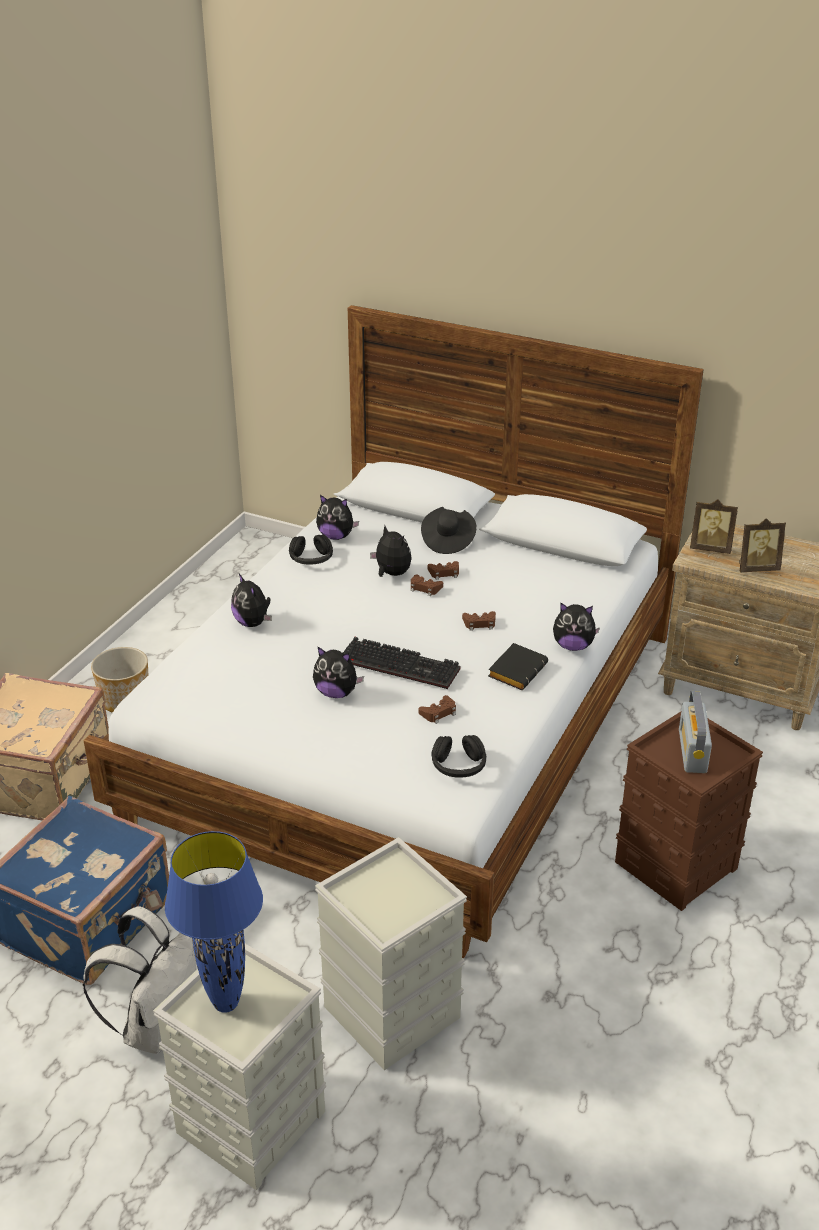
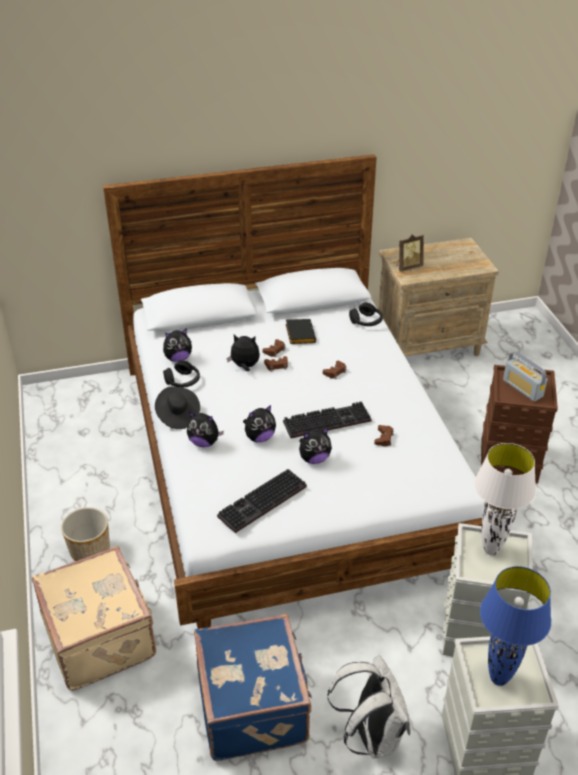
camera: 40 degrees left, 5 degrees up
(227, 704) = (262, 503): none -> keyboard
(399, 885) = (490, 550): none -> white table lamp
(447, 541) = (249, 329): black hat -> black hat (177, 416)
(458, 766) = (434, 463): black headphones -> black headphones (366, 321)
(516, 670) = (390, 390): black book -> black book (299, 334)
(573, 646) = (398, 360): plush toy -> plush toy (259, 437)
(756, 568) = (443, 268): picture frame -> none

